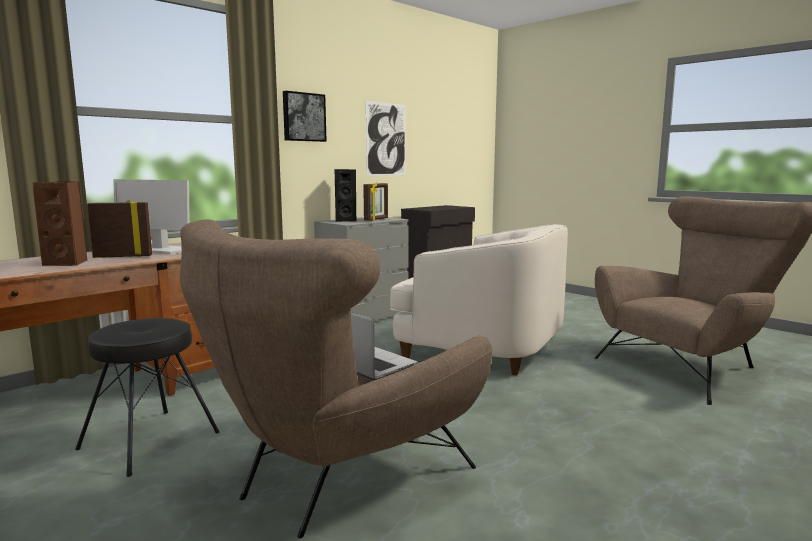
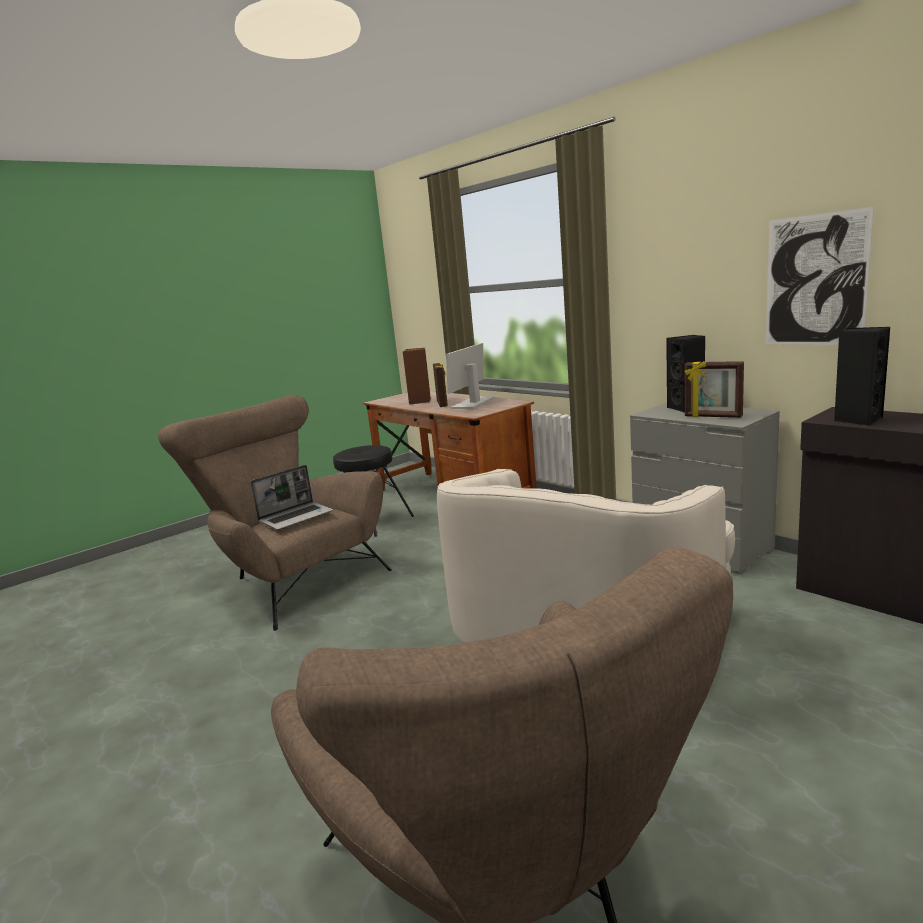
camera: 95 degrees right, 5 degrees up
(303, 117) = (660, 265): picture -> none
(434, 208) = (857, 420): none -> black speaker

